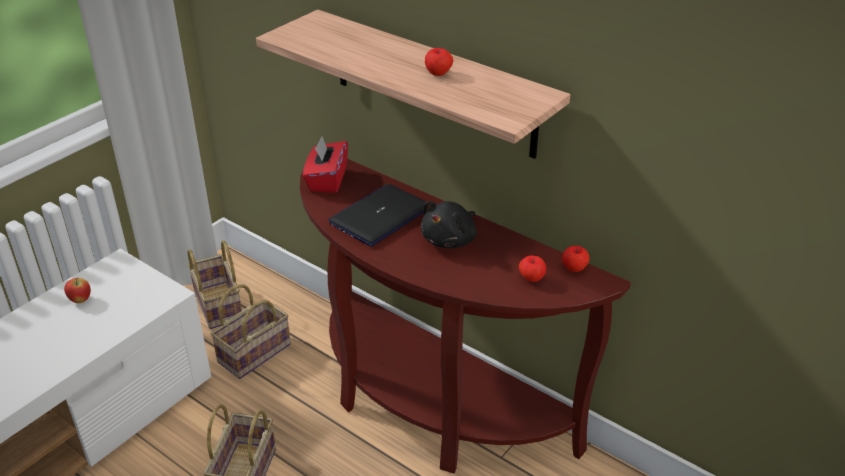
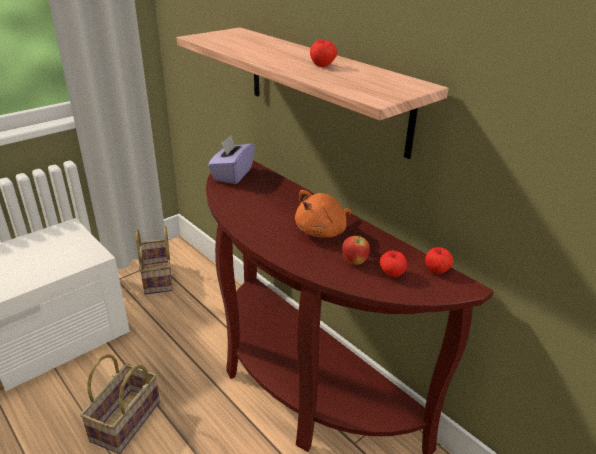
camera: 10 degrees right, 5 degrees down
(80, 300) = (25, 251): apple -> apple (354, 262)
(255, 351) = (172, 317): basket -> none
(327, 180) = (232, 174): red tissue box -> purple tissue box
(380, 216) = (266, 205): laptop -> none
(450, 240) = (323, 231): black plush toy -> orange plush toy

